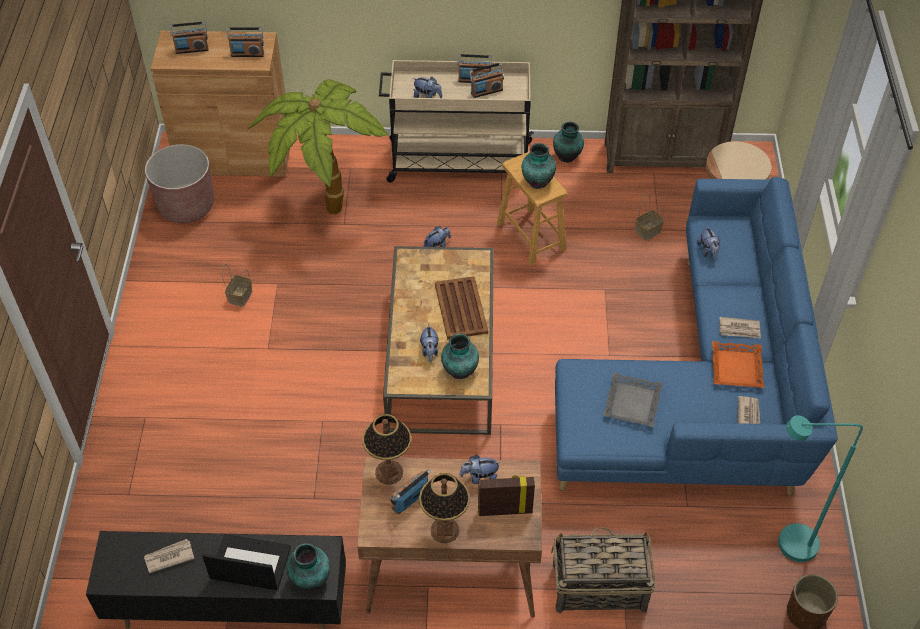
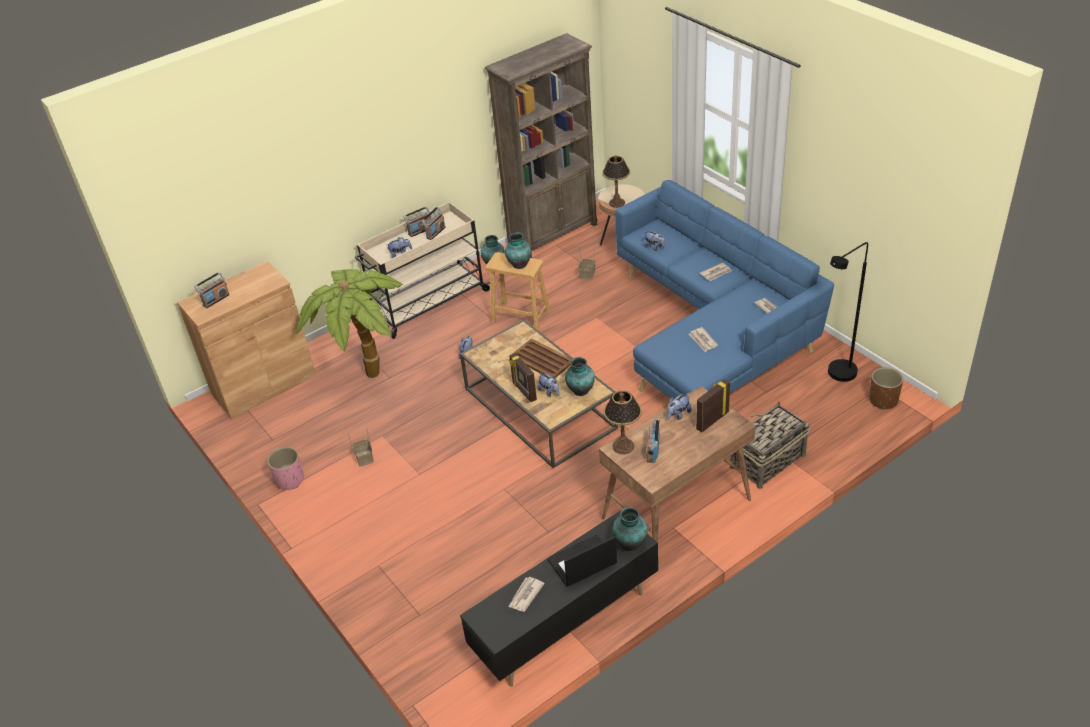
camera: 35 degrees left, 10 degrees down
(161, 274) = (290, 480): none -> pink planter
(186, 206) = (261, 431): brown planter -> none
(247, 53) = (262, 282): radio -> none
(407, 333) = (524, 391): none -> picture frame
(445, 530) = (691, 452): table lamp -> table lamp (617, 203)
(632, 403) = (703, 341): grey tray -> newspaper
(736, 368) = (736, 292): orange tray -> none
(786, 545) = (837, 376): turquoise floor lamp -> black floor lamp

